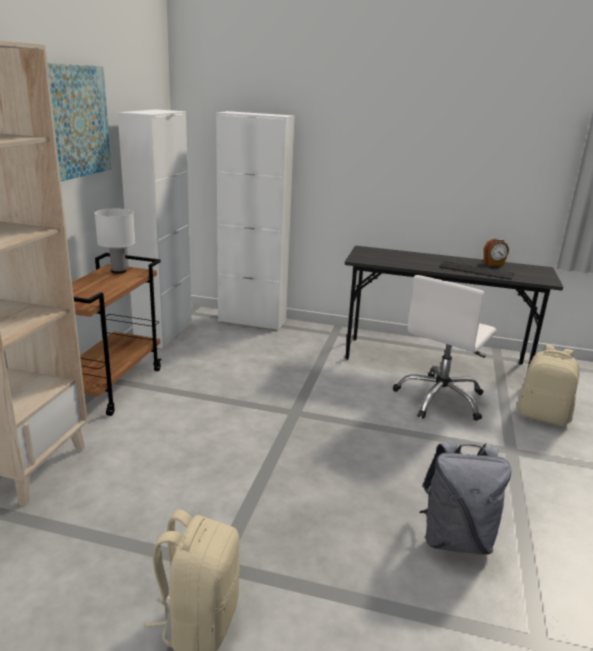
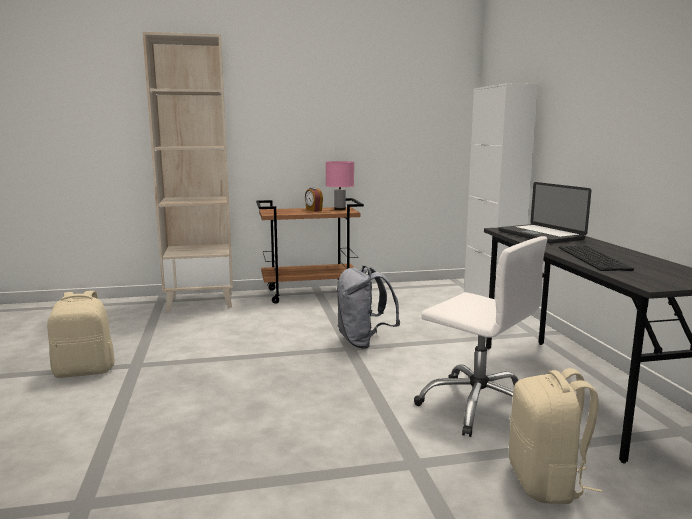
camera: 65 degrees right, 10 degrees down
(73, 121) = (330, 95): picture -> none
(119, 271) = (339, 209): white table lamp -> pink table lamp
(164, 333) = (410, 286): white cabinet -> none
(391, 258) = (540, 235): none -> laptop
(440, 399) = (478, 406): white office chair -> white office chair turned 150 degrees counterclockwise
(455, 539) = (213, 445): grey backpack -> grey backpack (363, 342)
(493, 264) = (652, 262): alarm clock -> alarm clock (313, 210)

